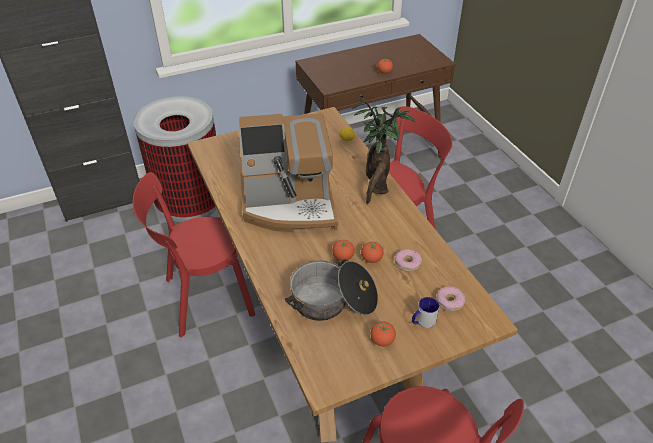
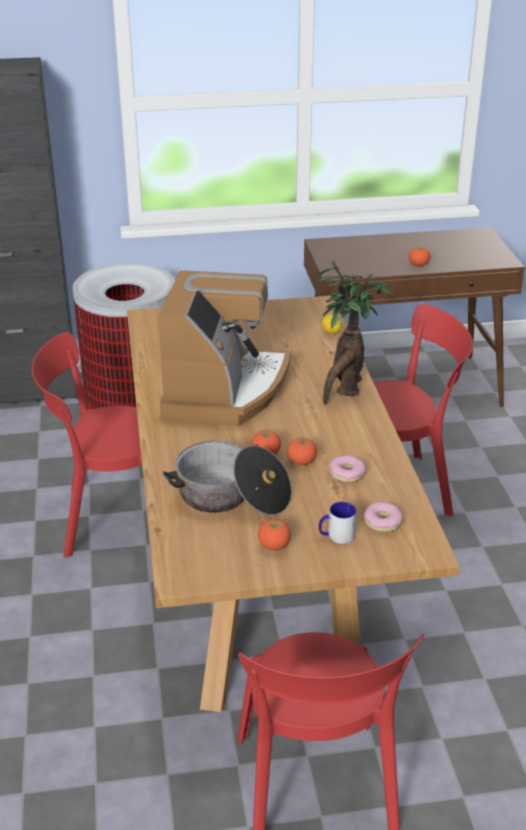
camera: 15 degrees right, 10 degrees down
(289, 205) = (224, 391): coffee machine -> coffee machine turned 90 degrees counterclockwise

